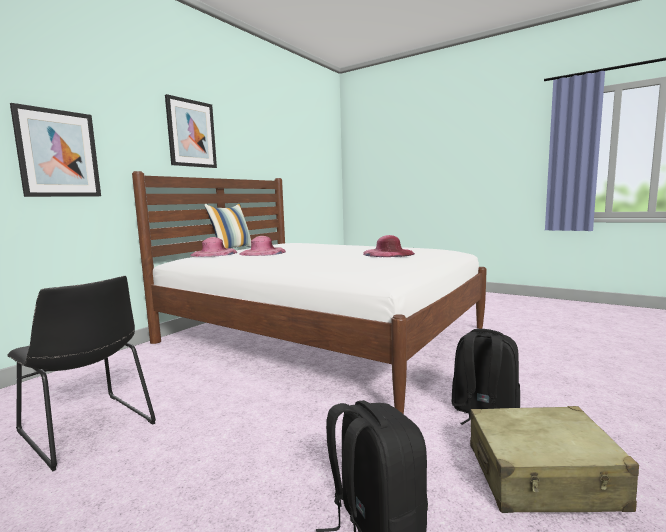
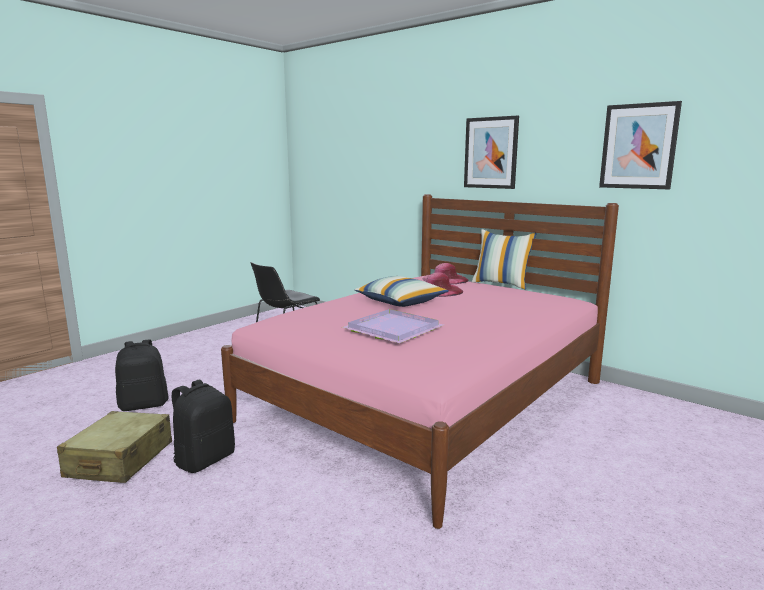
camera: 95 degrees right, 5 degrees up
(58, 153) = (389, 181): picture -> picture (638, 146)
(306, 255) = (401, 302): none -> pillow
(319, 335) = (428, 400): white bed -> pink bed
(388, 253) = (391, 329): pink hat -> purple tray

